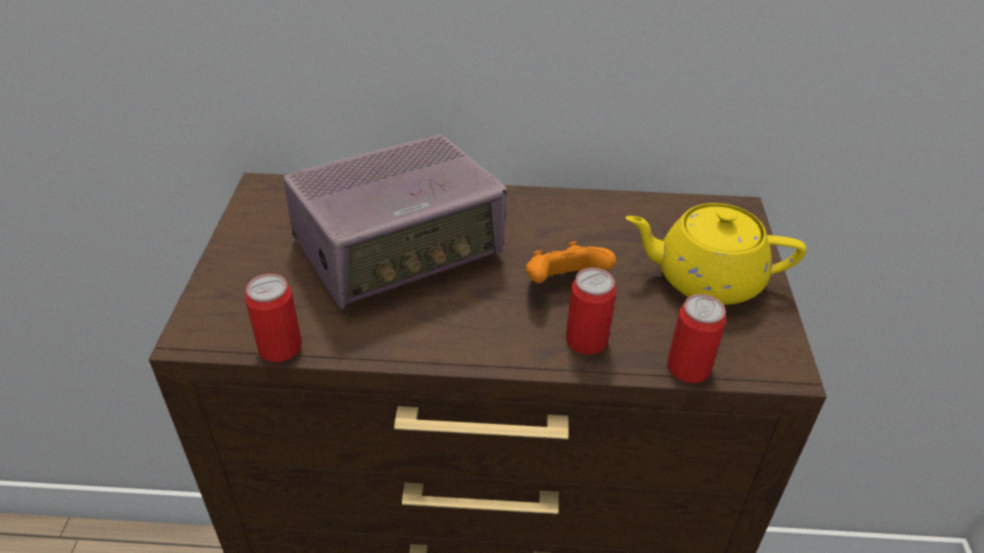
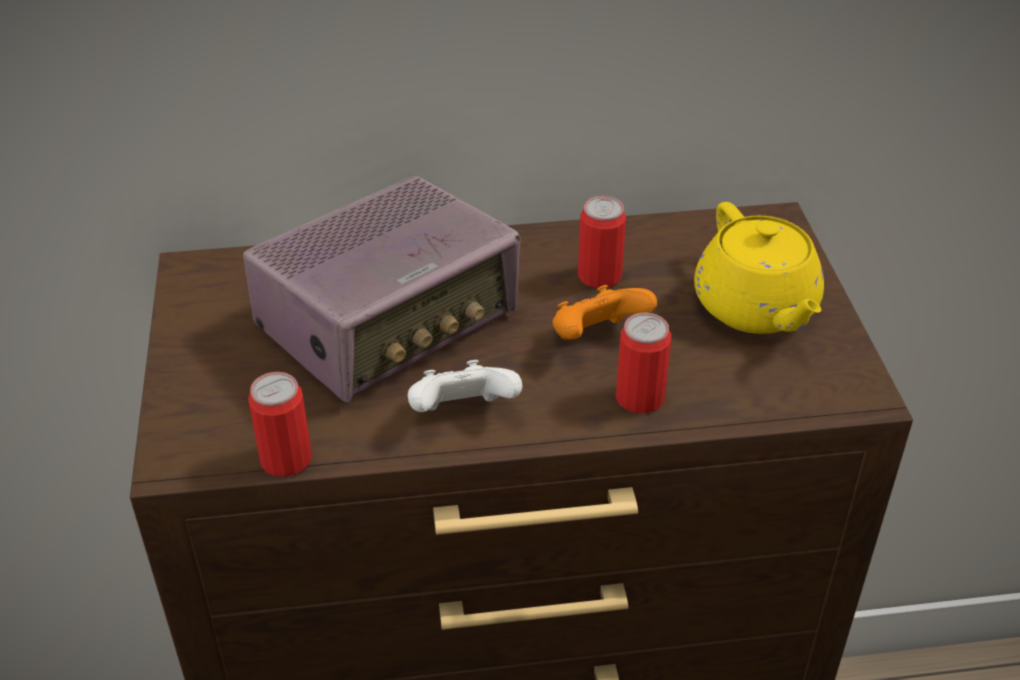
camera: 10 degrees left, 0 degrees up
(434, 331) = (463, 414): none -> white game controller
(688, 368) = (759, 411): can -> can (599, 276)
(705, 279) = (756, 308): yellow teapot -> yellow teapot turned 105 degrees counterclockwise

